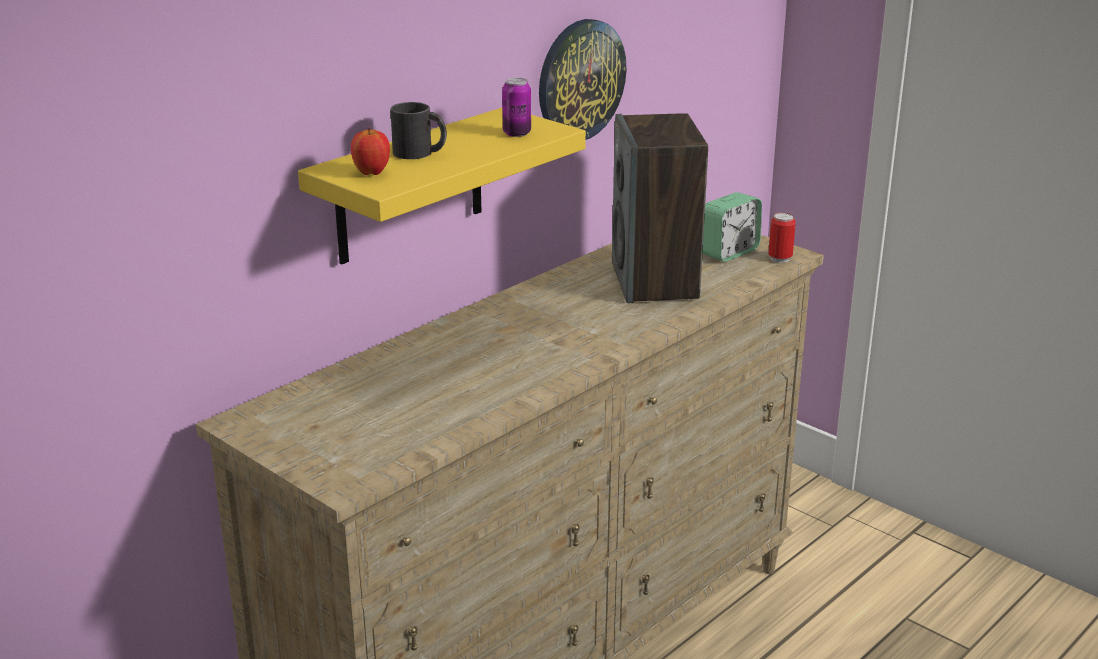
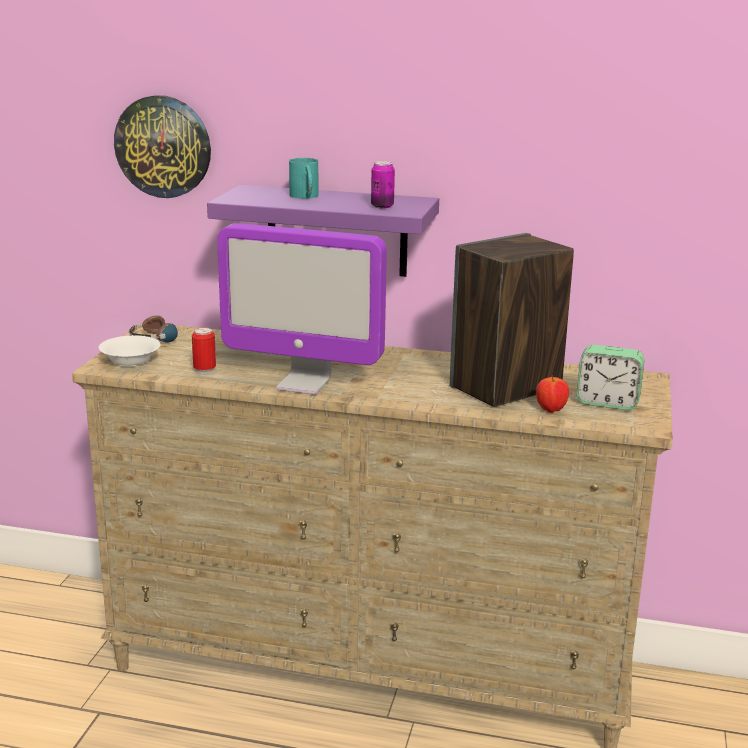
camera: 60 degrees right, 5 degrees down
(280, 422) = (161, 337): none -> headphones
(344, 460) = (129, 361): none -> white bowl
(371, 173) = (253, 194): apple -> apple (551, 410)
(410, 187) = (337, 231): yellow shelf -> purple shelf
(420, 153) = (305, 196): black mug -> turquoise mug
(542, 371) = (303, 384): none -> monitor
(580, 80) = (534, 201): wall clock -> wall clock (163, 146)
(780, 259) = (628, 423): can -> can (204, 370)

